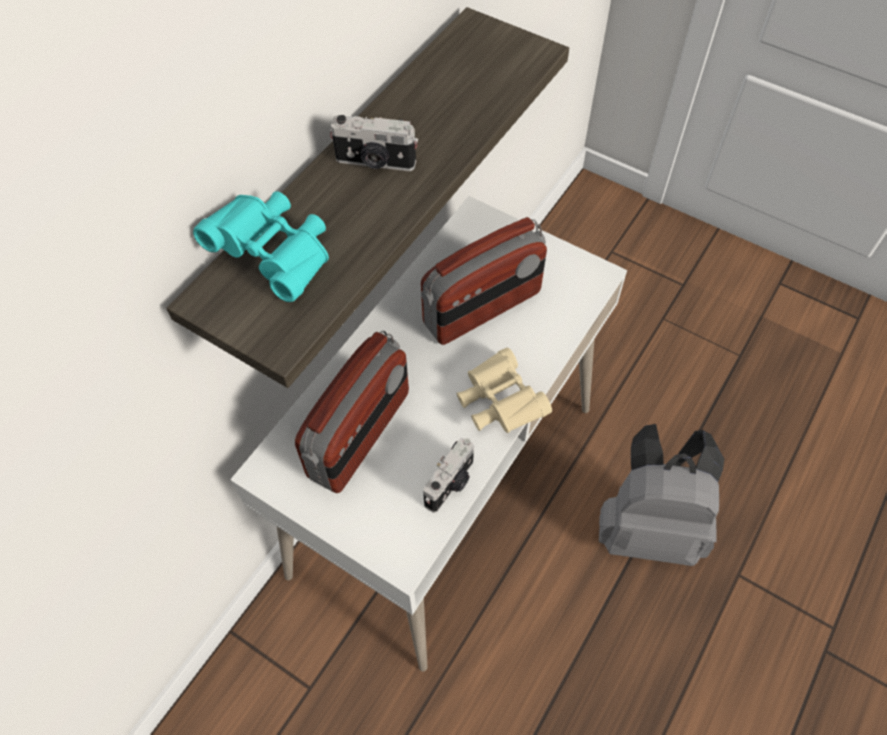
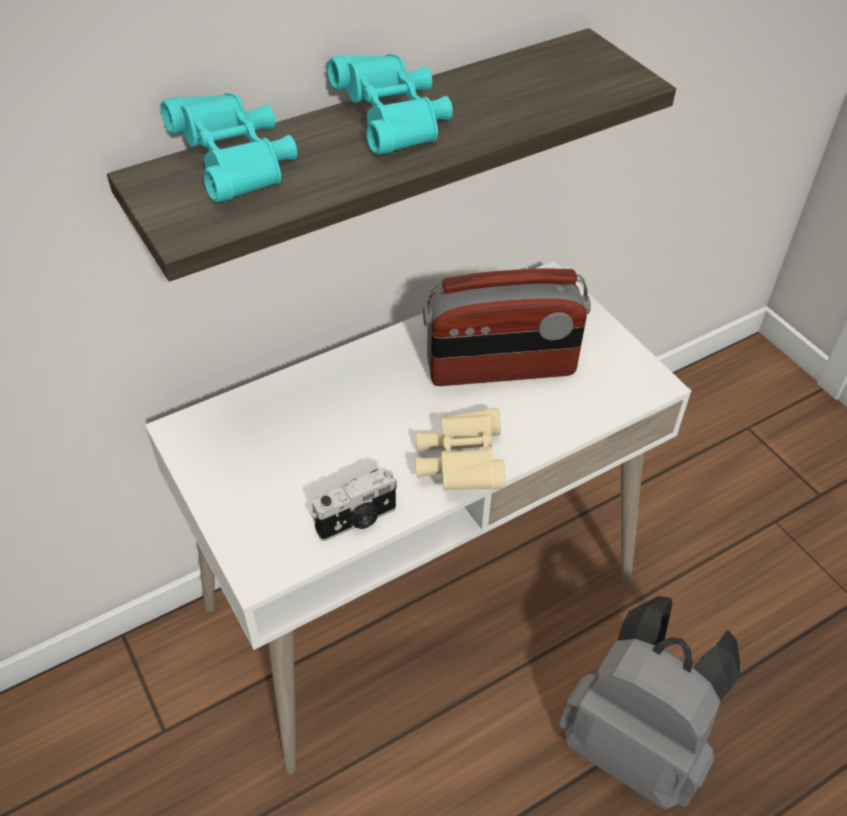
camera: 25 degrees right, 10 degrees down
(360, 435) = (296, 436): radio -> none
(375, 163) = (393, 123): camera -> turquoise binoculars

